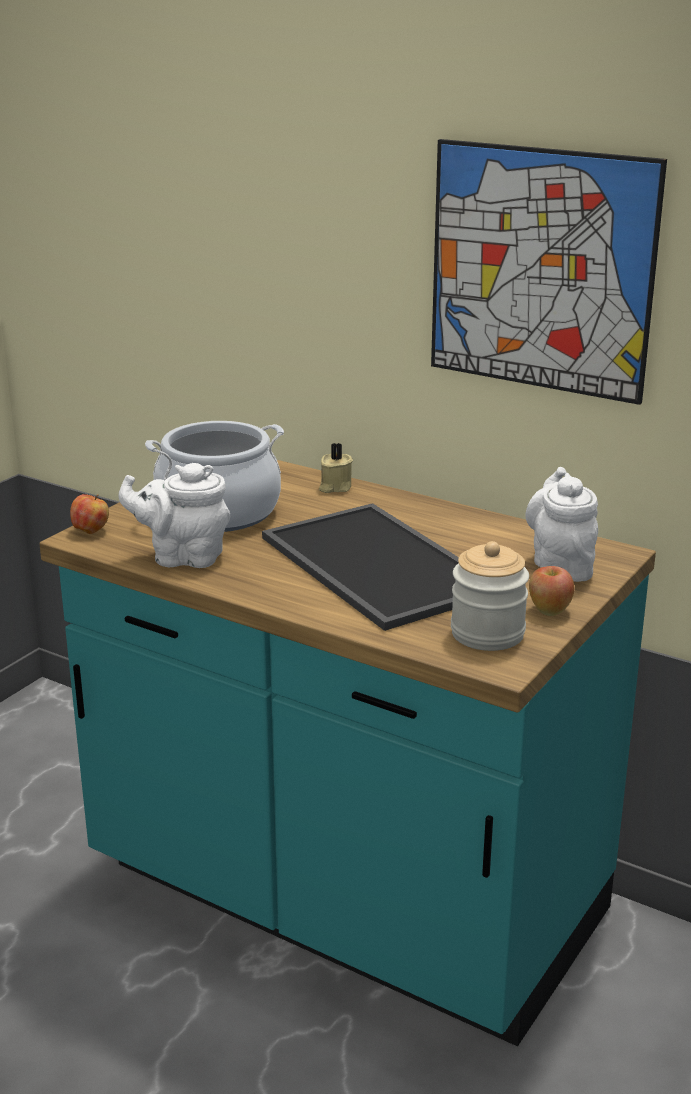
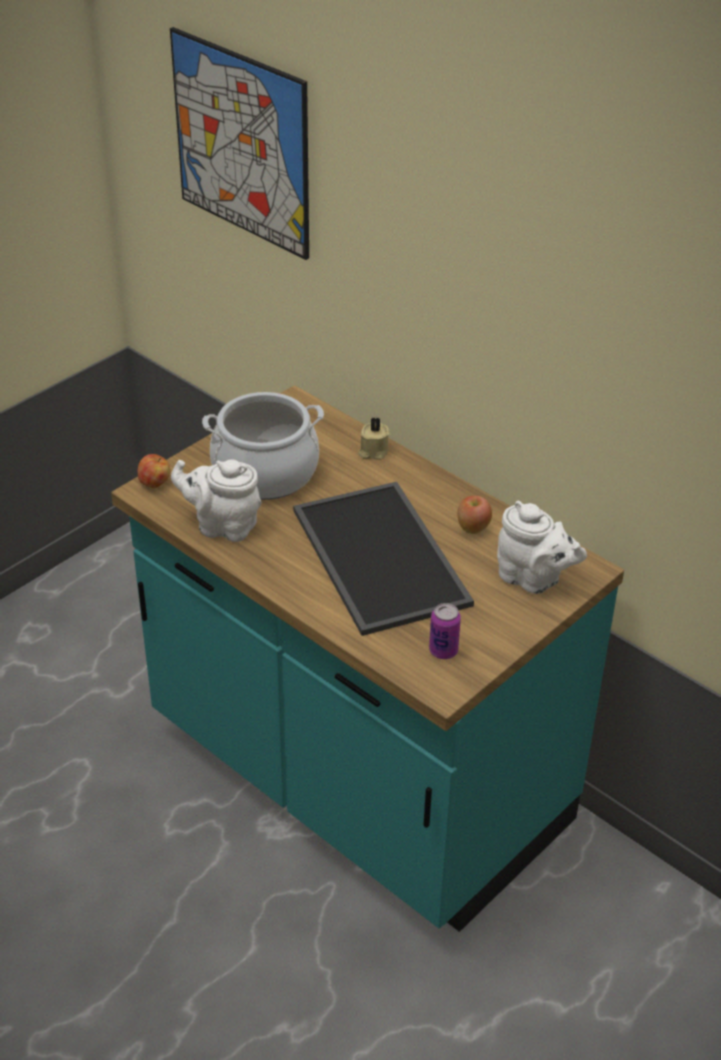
camera: 10 degrees right, 15 degrees up
(487, 634) = (443, 651): jar -> can
(540, 270) = (549, 322): picture -> picture (241, 143)
(549, 611) = (503, 631): apple -> apple (472, 528)
(560, 566) = (533, 579): white teapot -> white teapot turned 120 degrees clockwise

